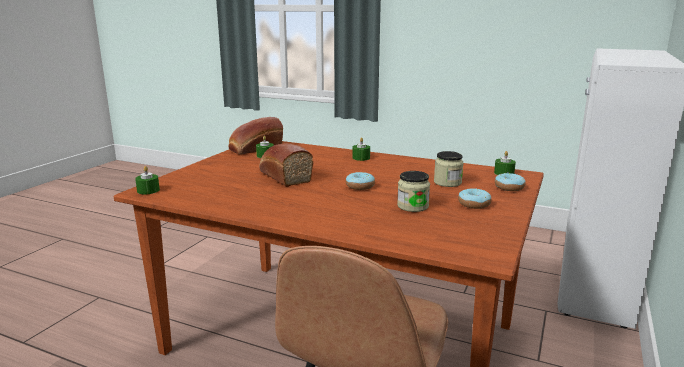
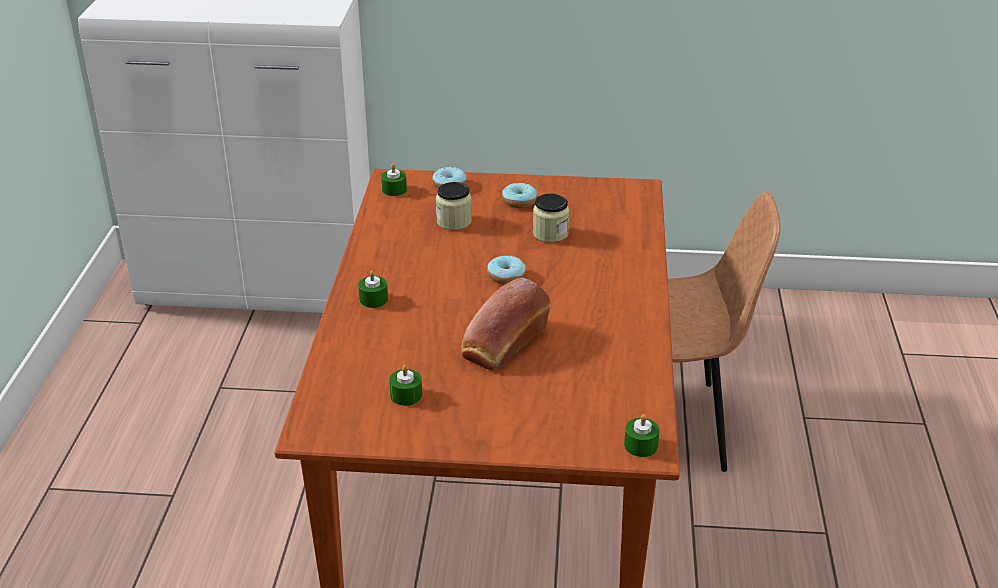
camera: 110 degrees left, 15 degrees up
(255, 149) = (366, 422): bread -> none

